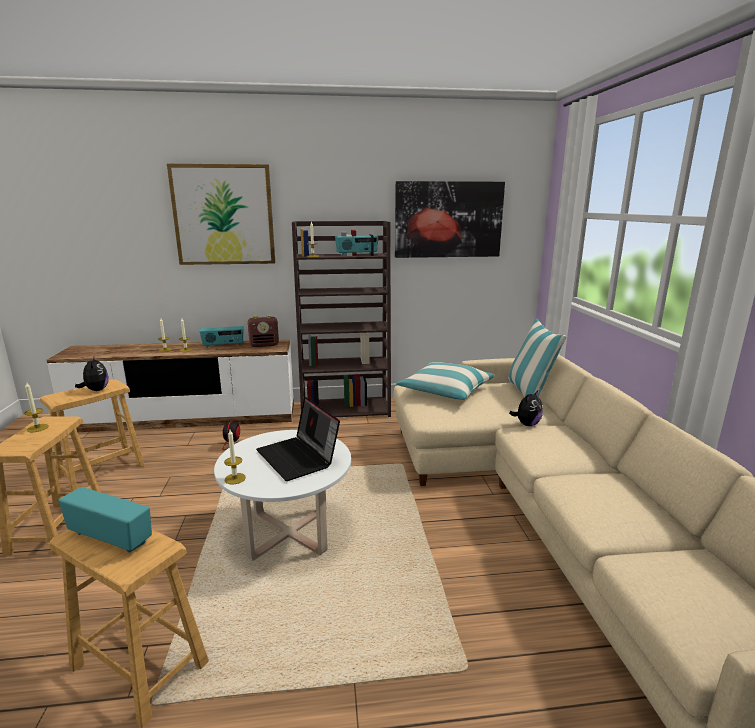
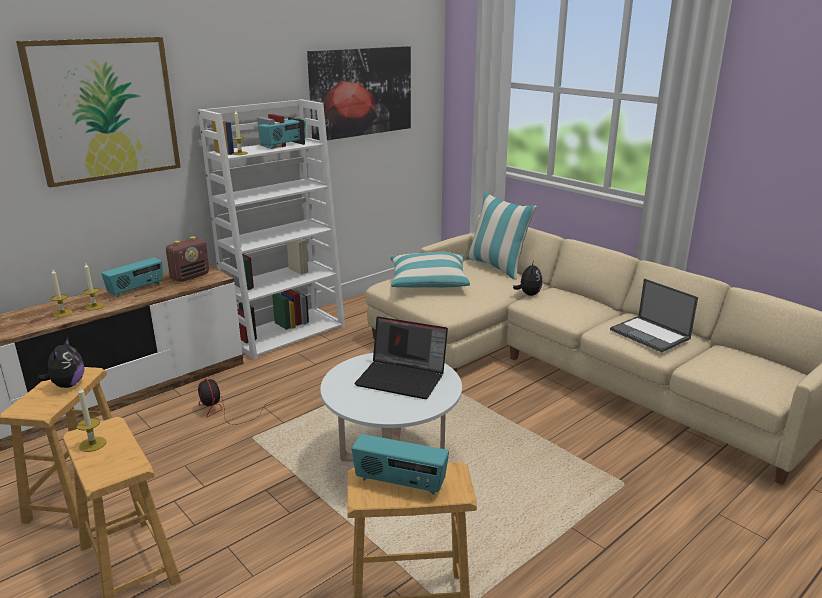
camera: 35 degrees left, 5 degrees up
(96, 390) = (67, 385): plush toy -> plush toy turned 60 degrees clockwise
(111, 537) = (400, 483): radio -> radio turned 150 degrees counterclockwise
(235, 478) = (377, 414): candle -> none
(346, 409) = (287, 332): brown bookcase -> white bookcase
(610, 504) = (650, 334): none -> laptop

